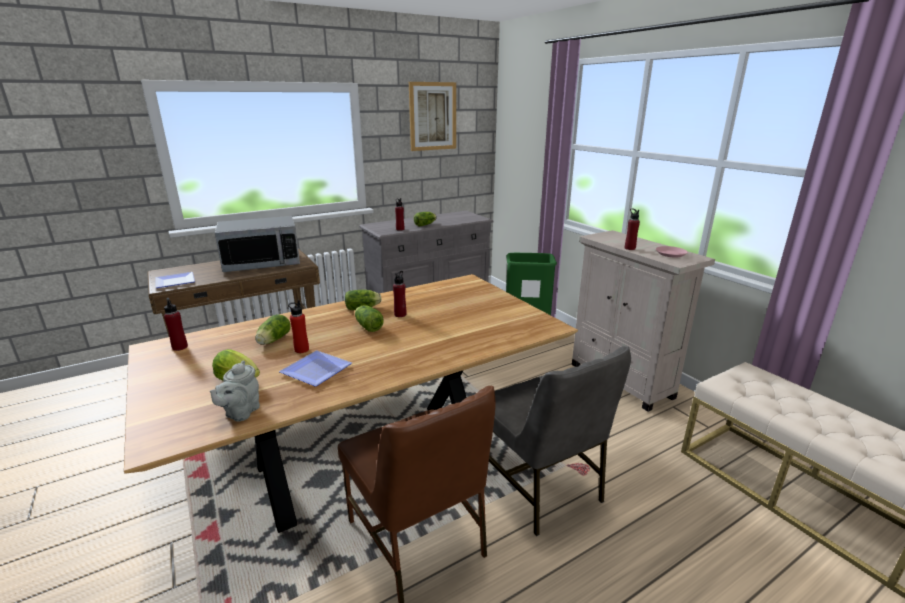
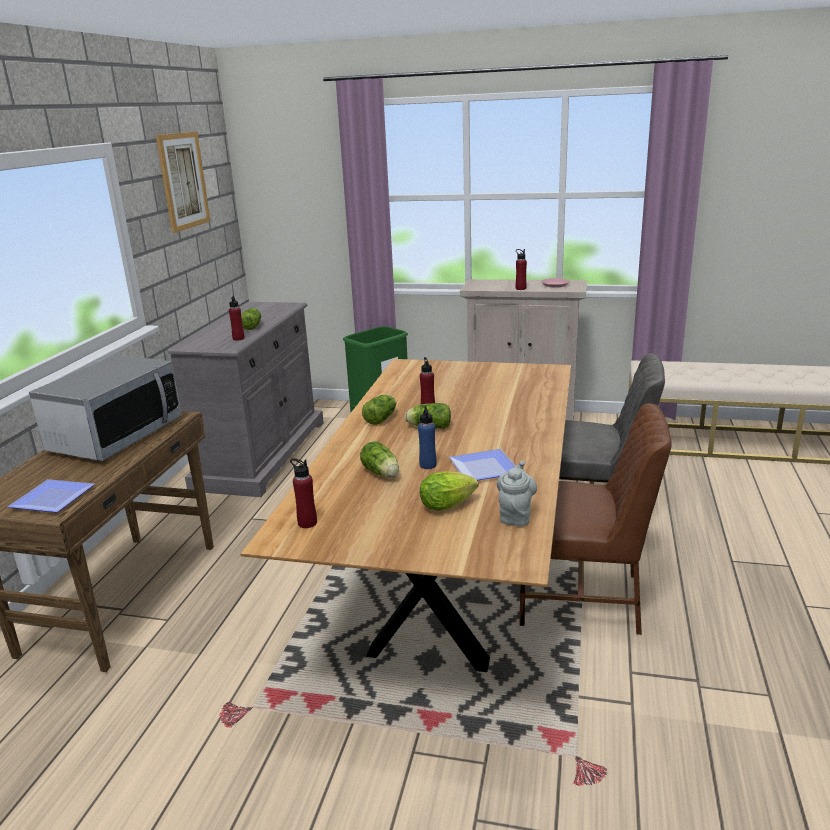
camera: 45 degrees left, 0 degrees up
(241, 413) = (515, 515): grey teapot -> grey teapot turned 135 degrees counterclockwise
(301, 349) = (428, 465): red bottle -> blue bottle

